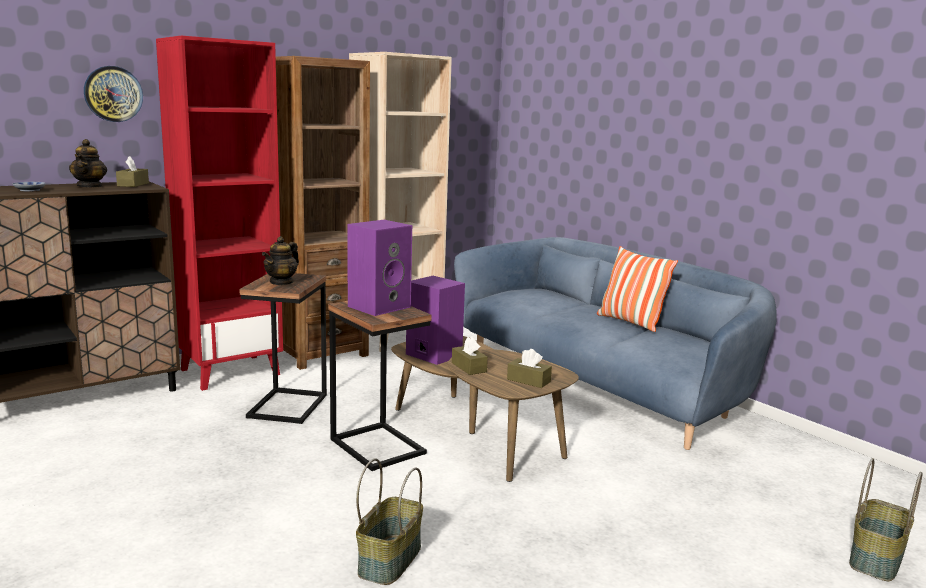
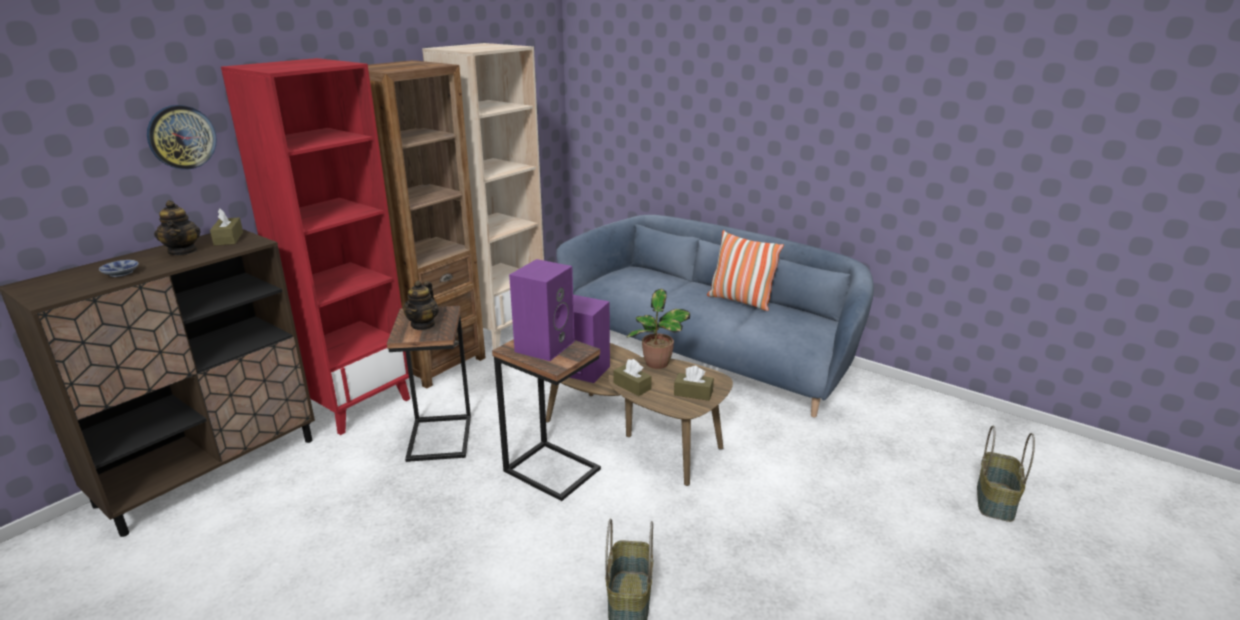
camera: 15 degrees left, 10 degrees up
(507, 356) = (657, 364): none -> potted plant

